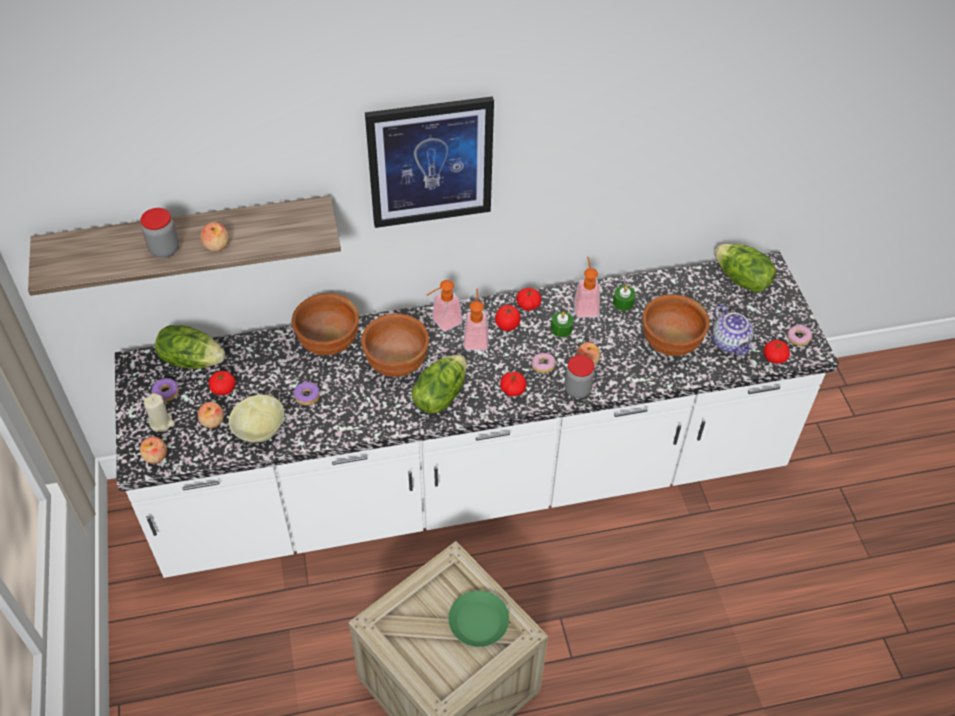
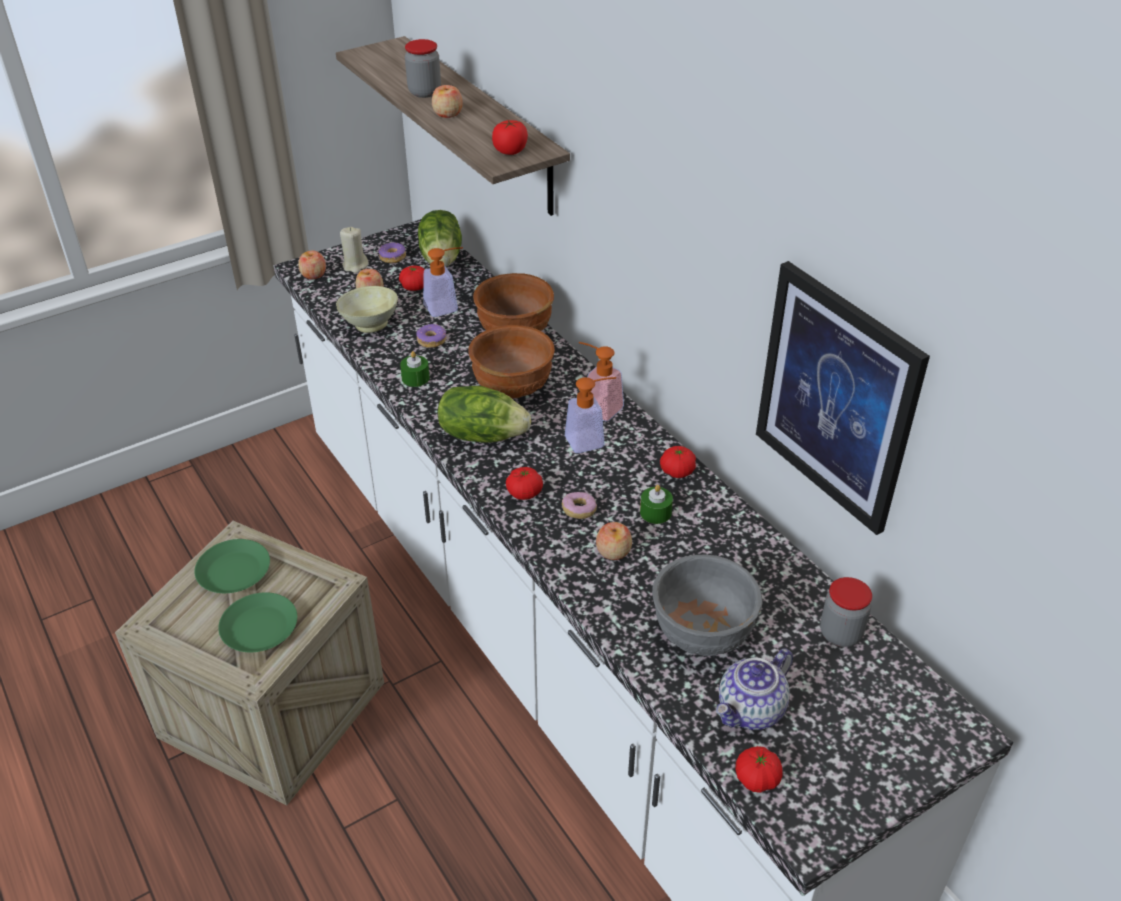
camera: 70 degrees right, 10 degrees down
(410, 630) = (233, 571): none -> green plate
(430, 162) = (647, 176): picture -> picture (836, 397)
(507, 325) = (630, 461): tomato -> tomato (510, 151)
(577, 389) = (557, 553): jar -> jar (840, 634)
(585, 305) = (714, 526): soap dispenser -> soap dispenser (446, 306)
(623, 303) = (747, 564): green candle -> green candle (415, 378)
(669, 343) = (701, 634): brown bowl -> grey bowl
(741, 280) = (901, 698): lettuce -> none
(798, 339) = (822, 807): donut -> none

